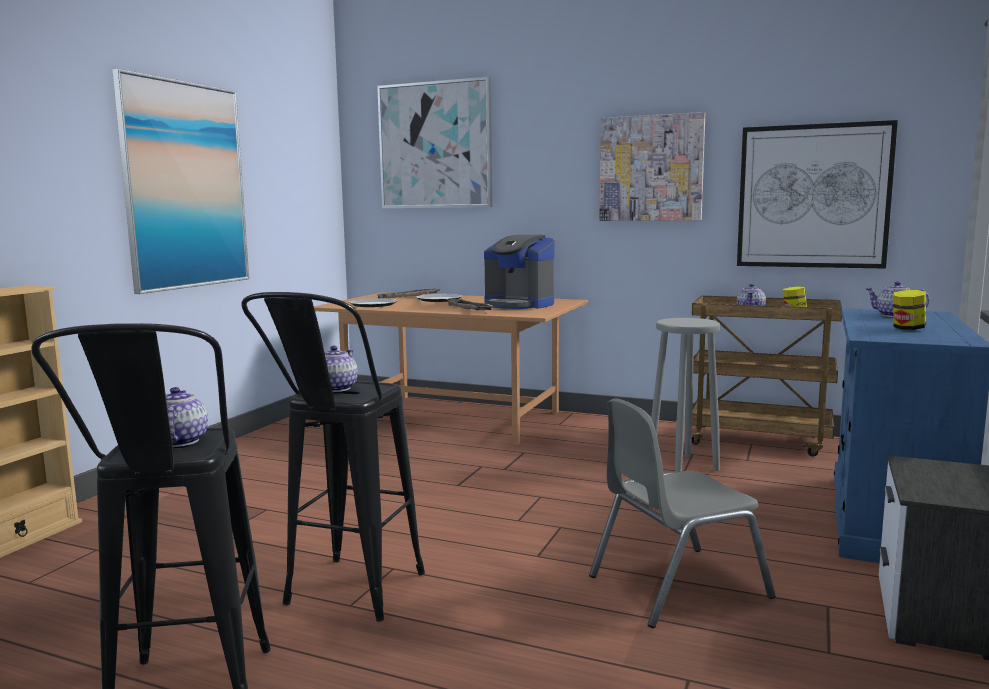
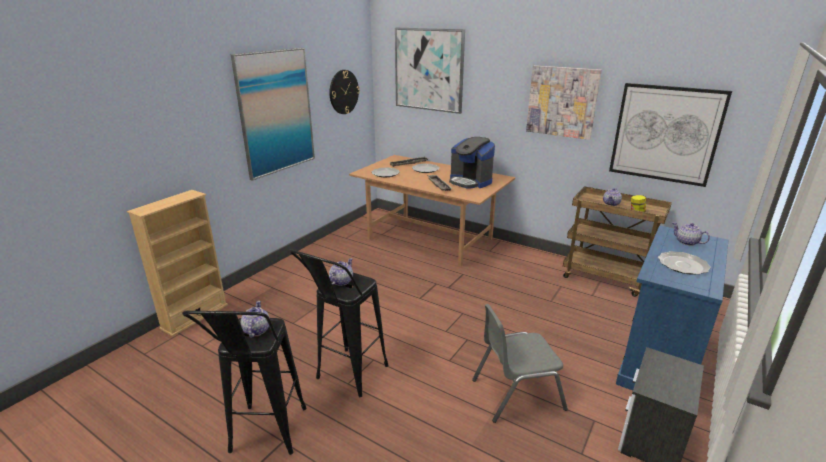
camera: 10 degrees right, 15 degrees up
(296, 180) = (343, 92): none -> wall clock
(683, 466) = (552, 297): grey stool -> none
(907, 329) = (683, 265): jar -> plate

